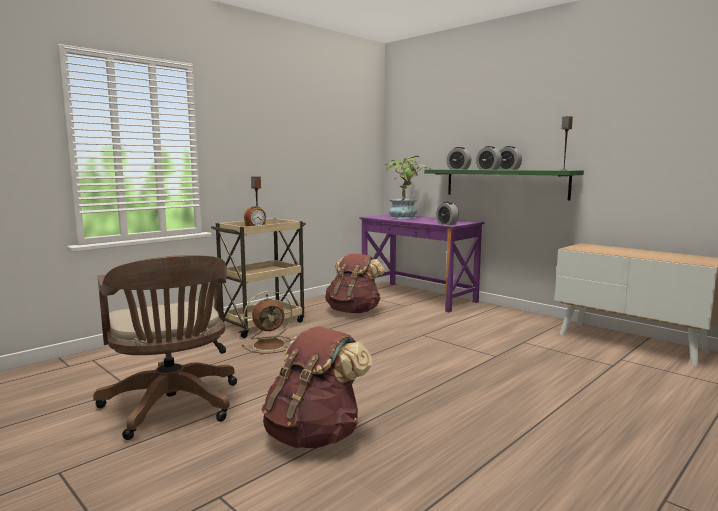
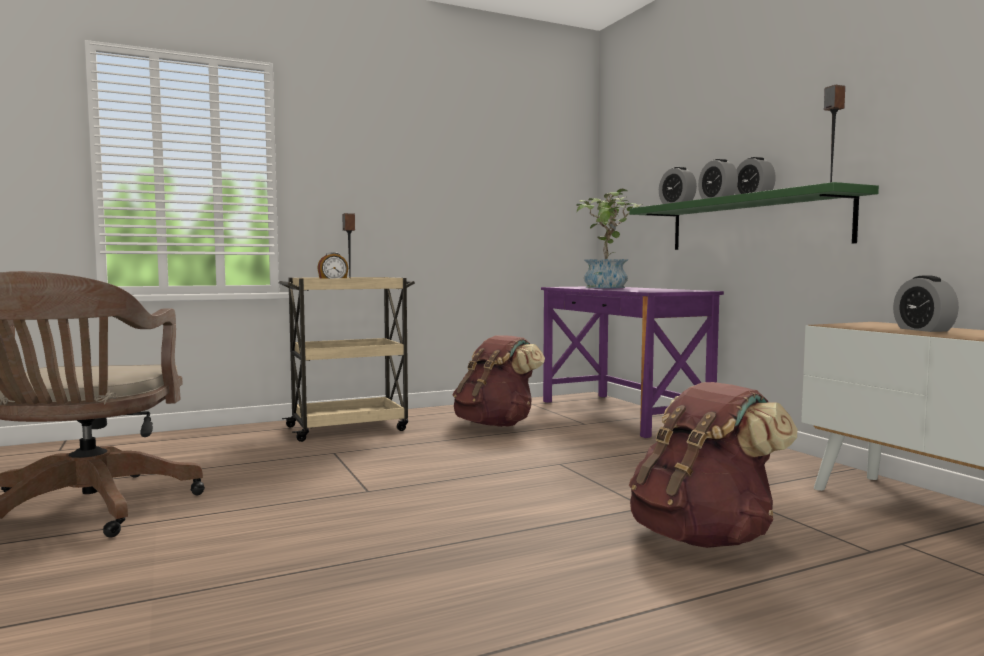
camera: 20 degrees right, 5 degrees down
(270, 345) = (321, 453): brown fan -> none
(314, 435) = (196, 577): brown backpack -> brown backpack (702, 537)
(446, 224) = (647, 291): alarm clock -> alarm clock (923, 330)

